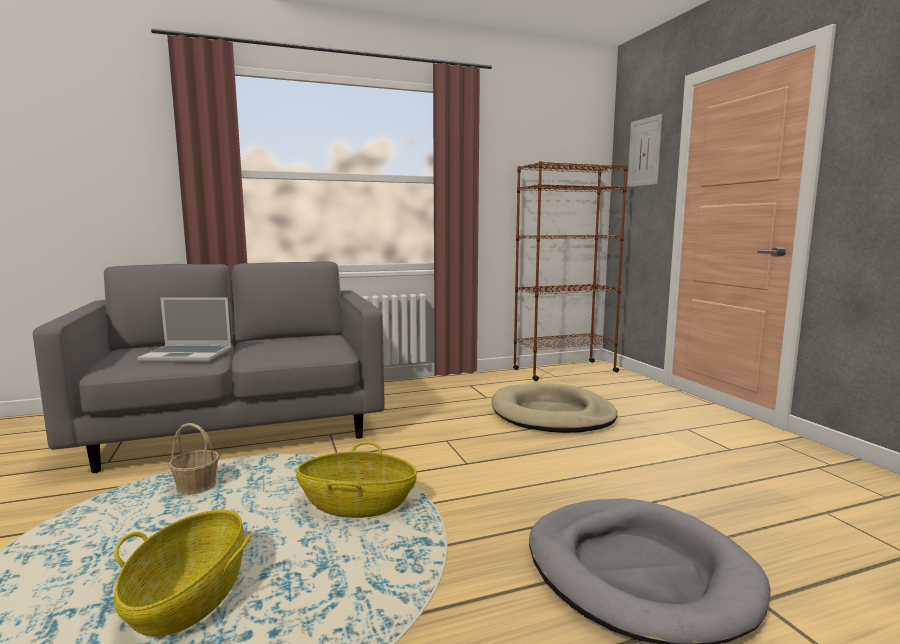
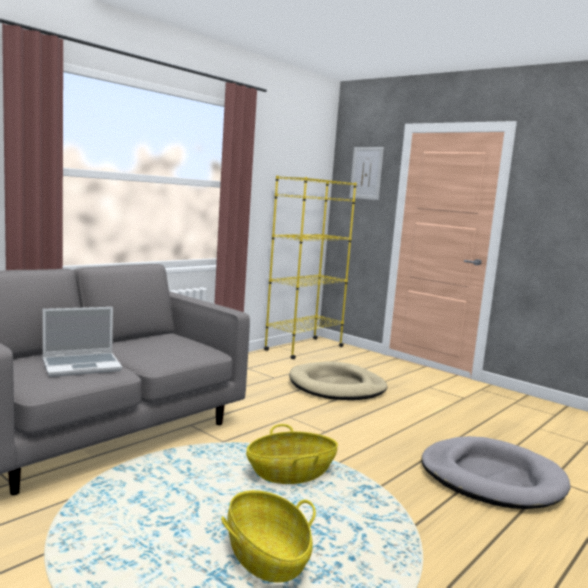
camera: 30 degrees left, 0 degrees up
(196, 487) = (142, 487): basket -> none
(564, 370) = (304, 348): brown bookcase -> yellow bookcase

